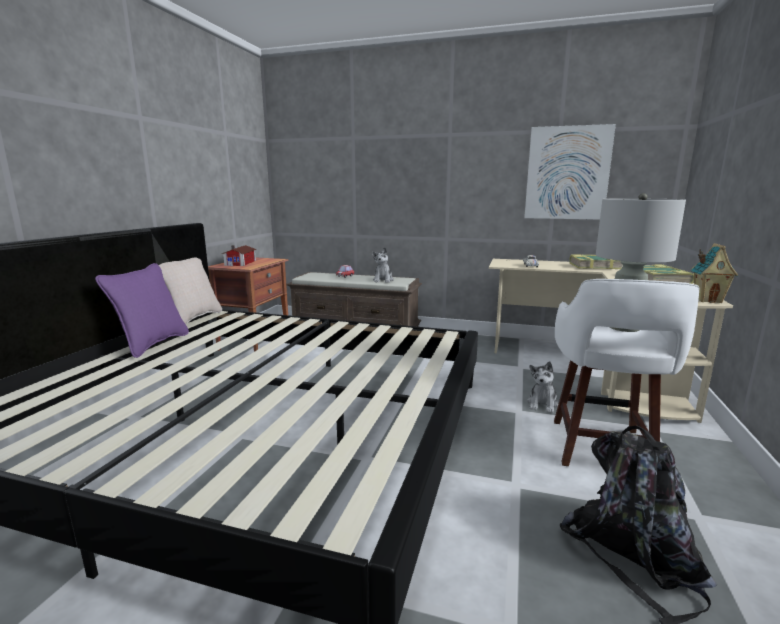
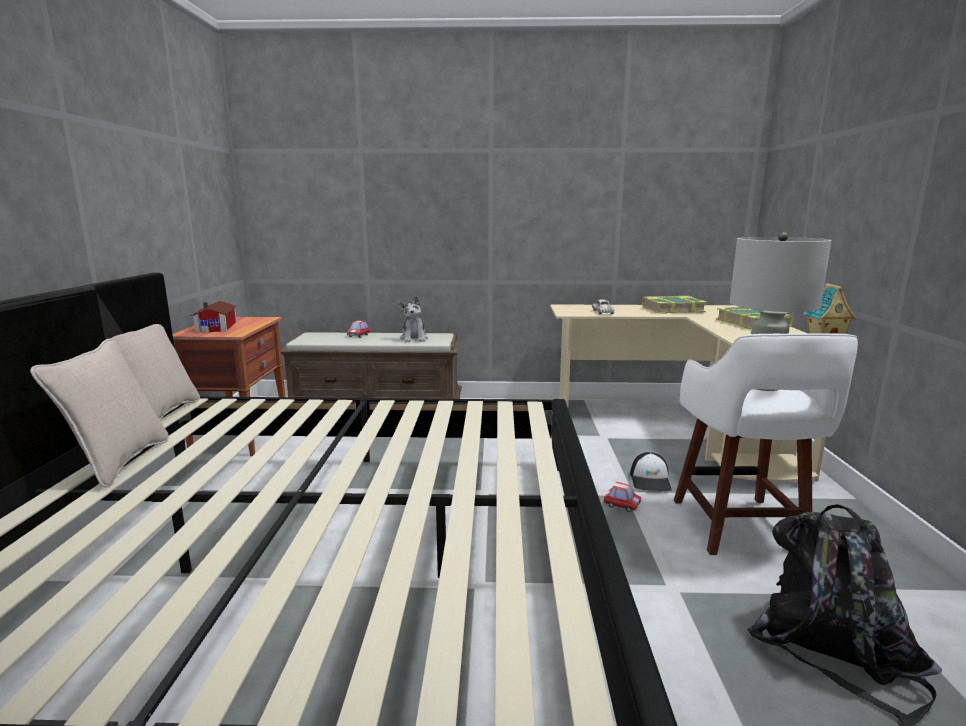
camera: 15 degrees left, 0 degrees up
(152, 344) = (119, 462): purple pillow -> beige pillow
(507, 419) = (621, 505): none -> toy car
(542, 404) = (650, 480): plush toy -> cap
(567, 173) = (633, 200): picture -> none

